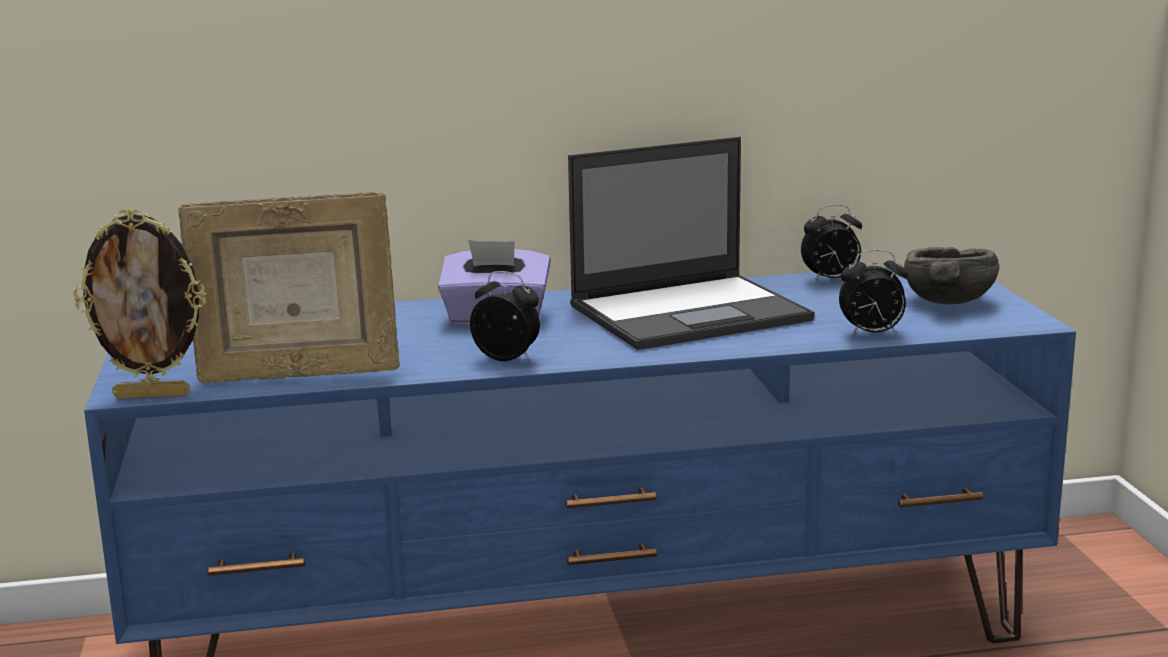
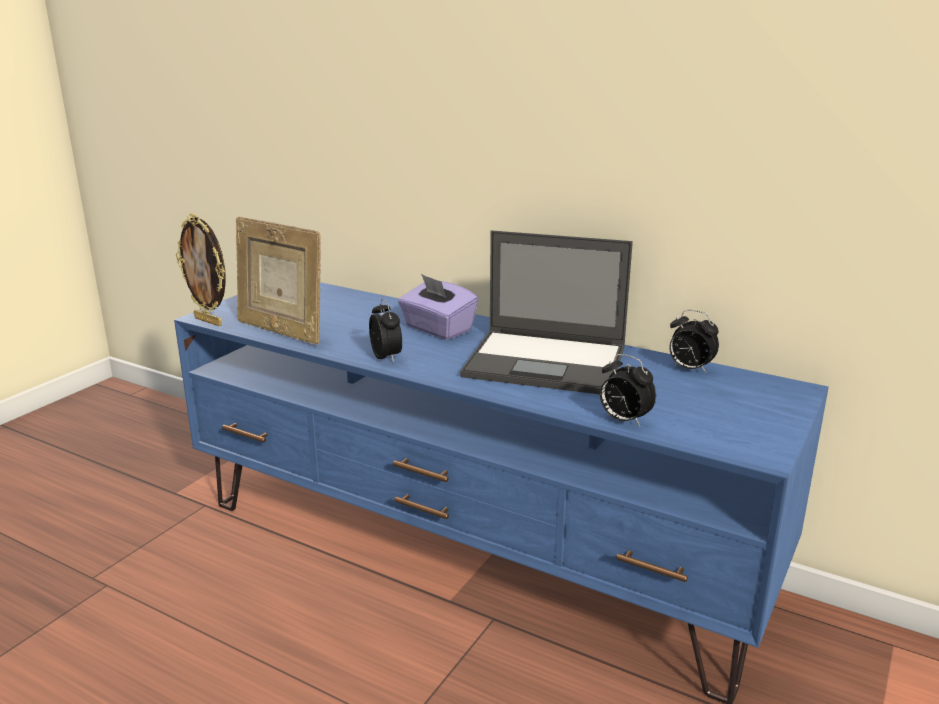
camera: 40 degrees right, 5 degrees up
(946, 301) = (737, 414): grey bowl -> none

